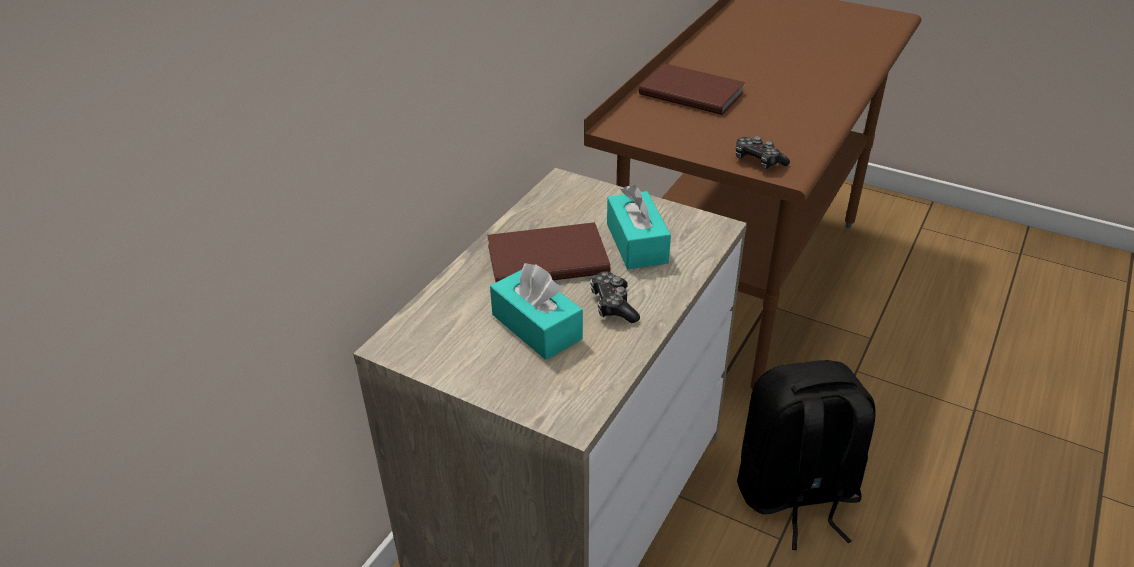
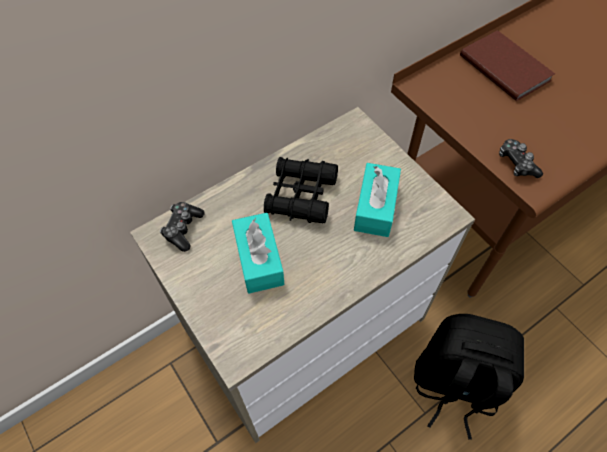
camera: 25 degrees right, 20 degrees up
(545, 258) = (301, 195): brown book -> black binoculars
(613, 305) = (324, 261): game controller -> game controller (183, 229)

